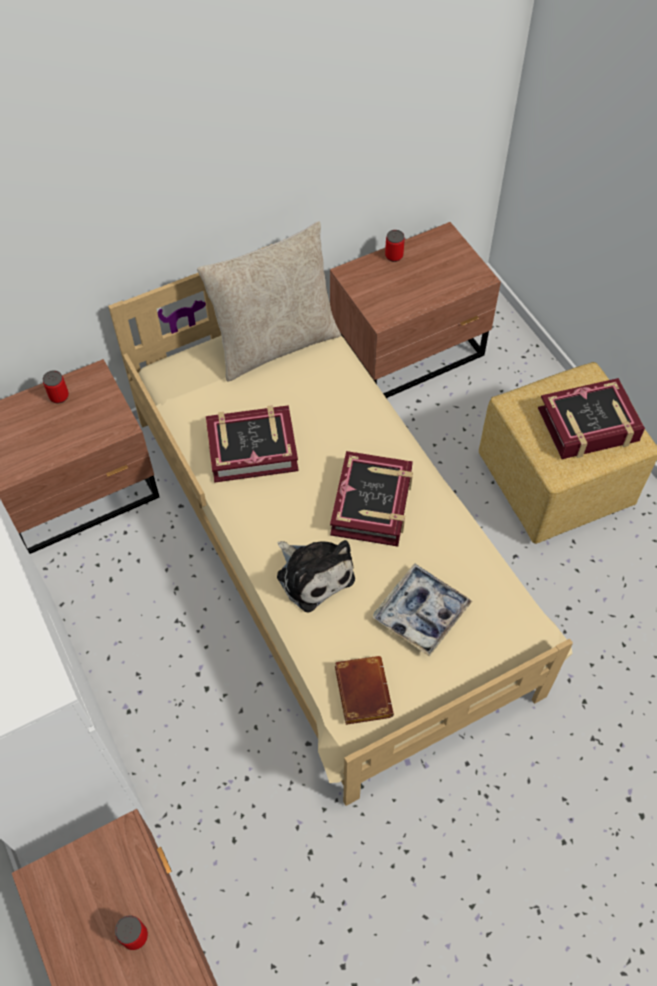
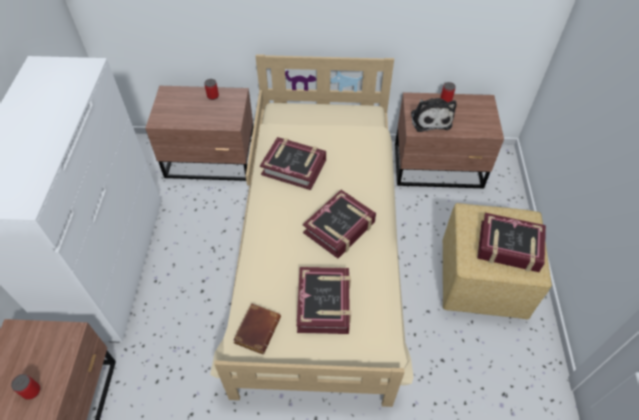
camera: 30 degrees right, 5 degrees down
(275, 343) = (346, 119): beige pillow -> none
(313, 574) = (278, 249): plush toy -> plush toy (430, 119)
(421, 613) = (324, 303): tray -> book

